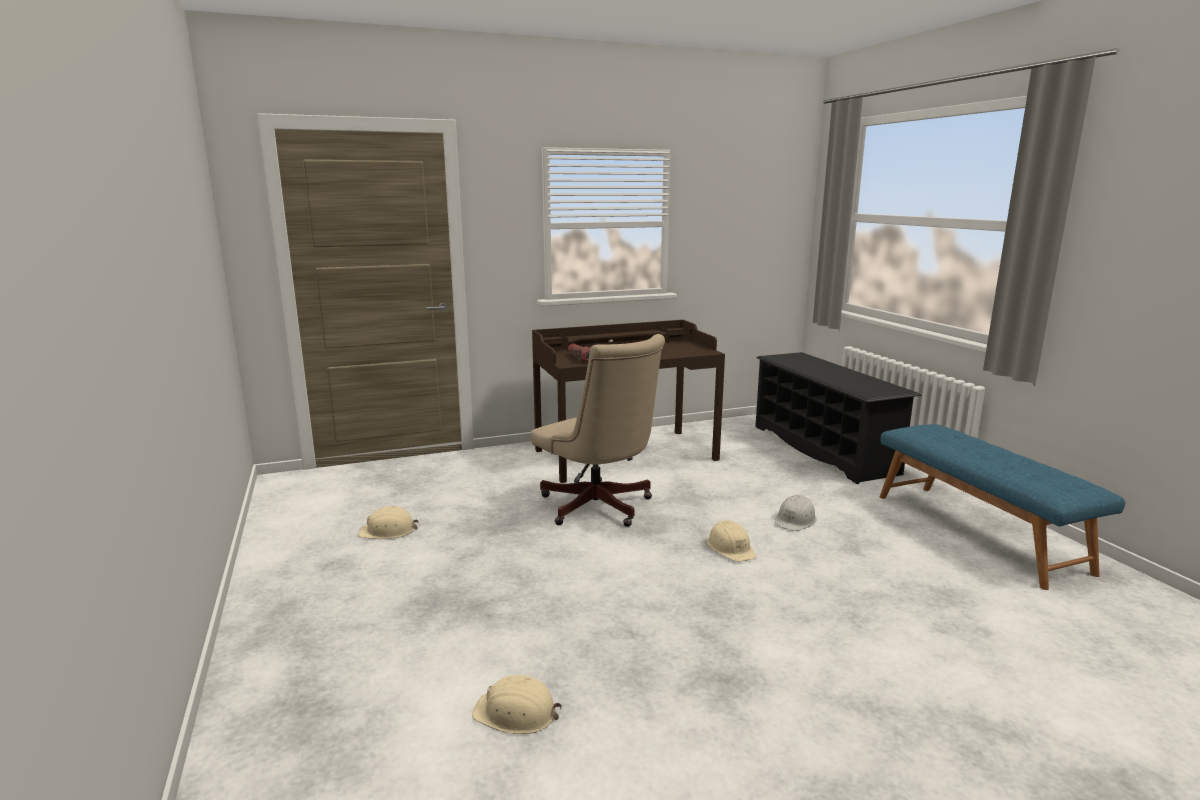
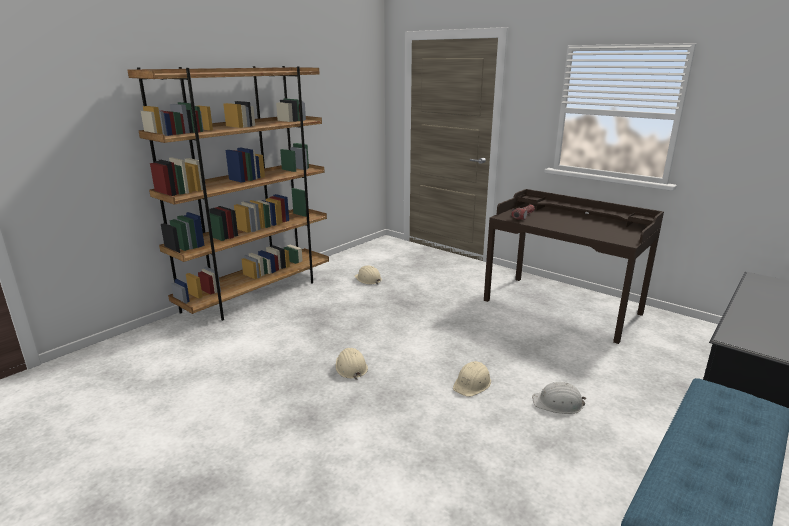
camera: 60 degrees right, 5 degrees up
(268, 644) = (258, 294): none -> brown bookcase
(516, 713) = (245, 363): beige hard hat -> beige hard hat (350, 367)
(599, 508) = (466, 322): beige office chair -> none

